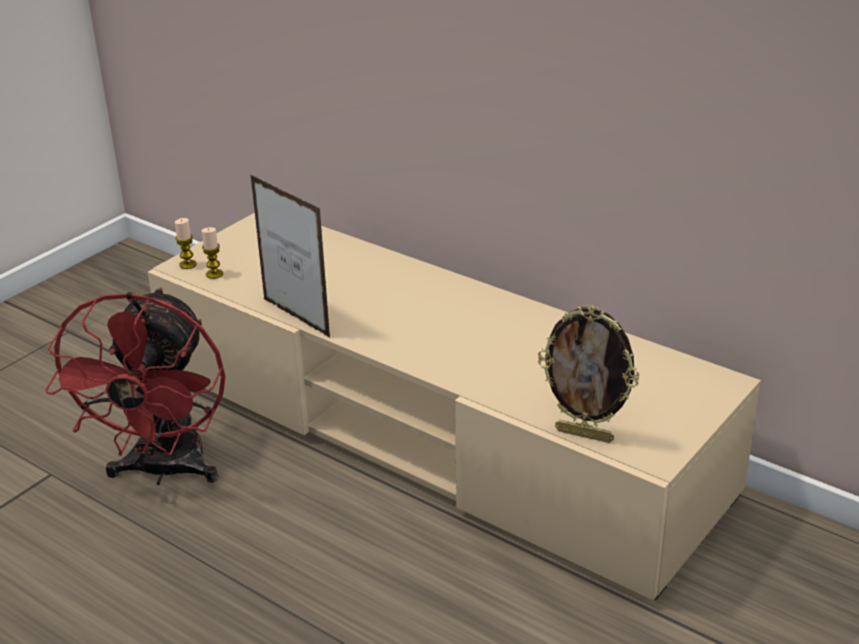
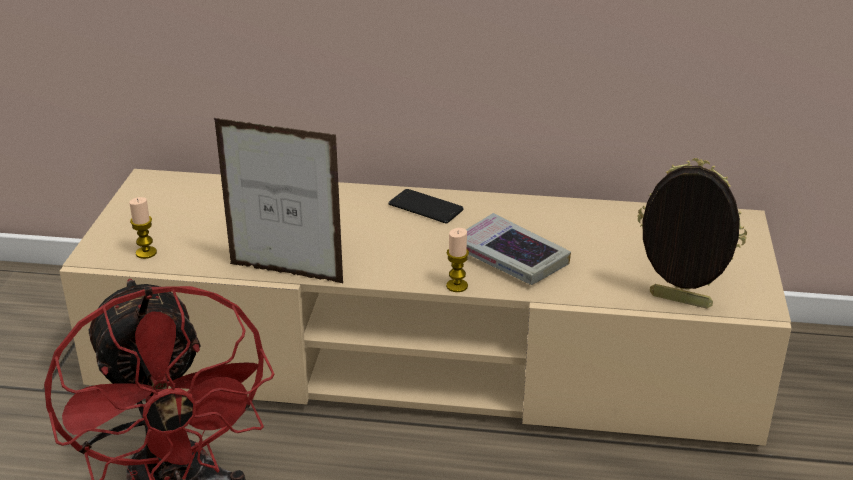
camera: 30 degrees left, 0 degrees up
(188, 265) = (104, 251): candle -> candle (457, 286)
(454, 295) = (425, 207): none -> phone
(480, 355) = (510, 258): none -> book
(585, 434) = (679, 302): picture frame -> picture frame turned 150 degrees counterclockwise

